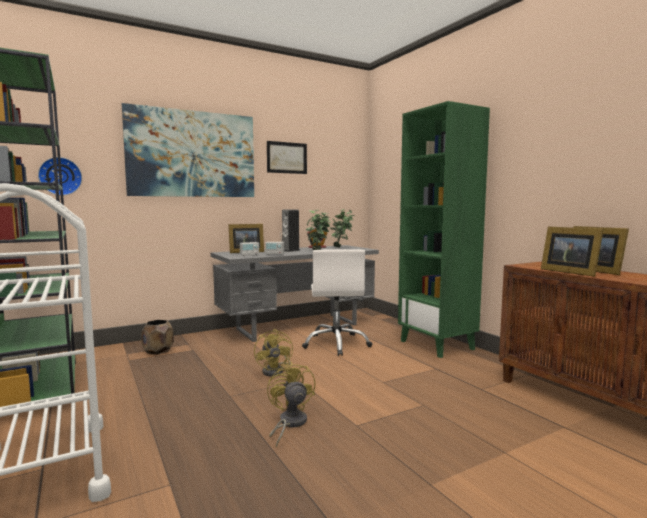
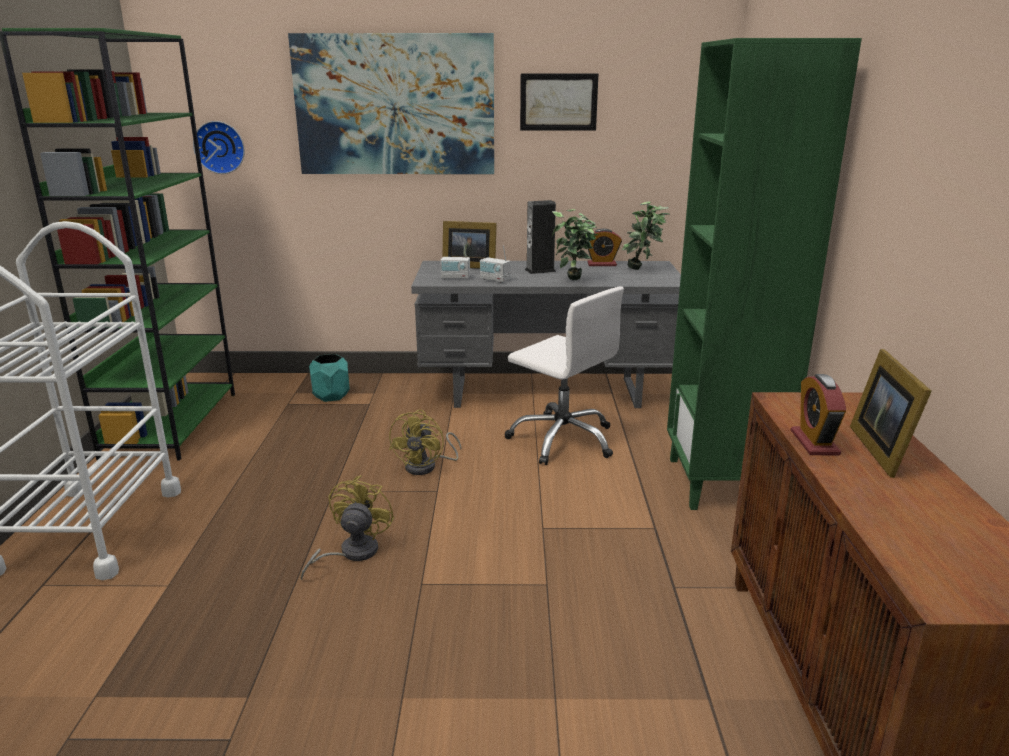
camera: 30 degrees right, 15 degrees up
(158, 351) = (331, 396): brown planter -> turquoise planter
(336, 344) = (563, 439): white office chair -> white office chair turned 75 degrees counterclockwise
(568, 272) = (814, 443): picture frame -> alarm clock

